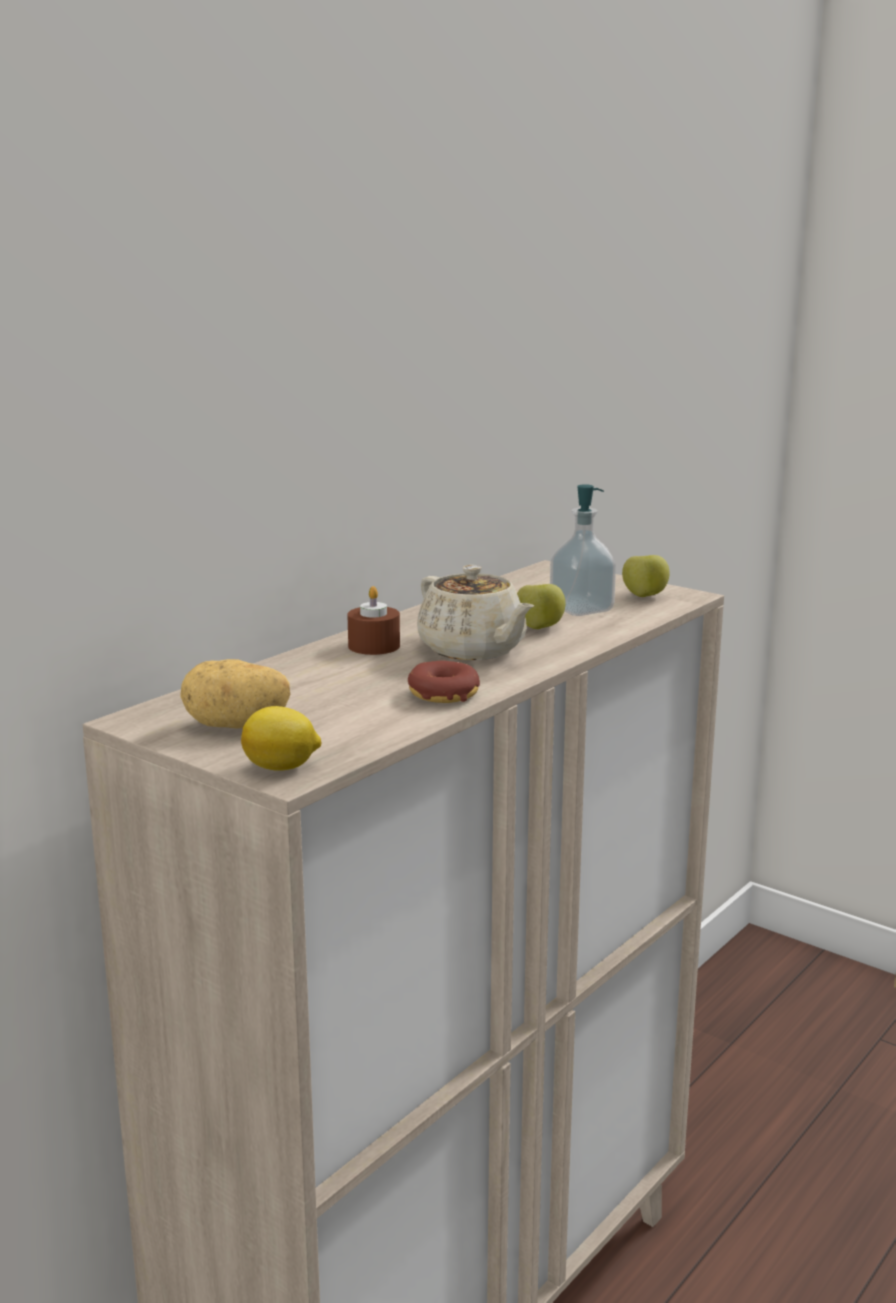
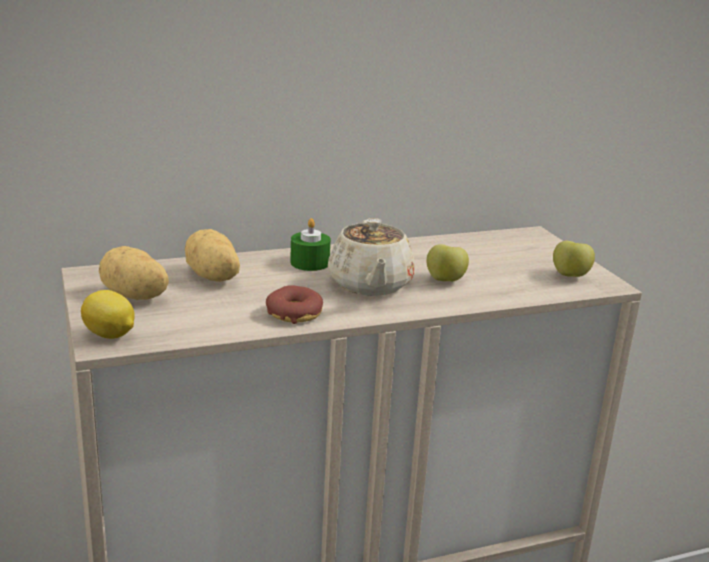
camera: 30 degrees right, 5 degrees up
(292, 686) = (212, 277): none -> potato
(374, 646) = (310, 263): brown candle -> green candle
(581, 609) = (502, 273): soap dispenser -> none

